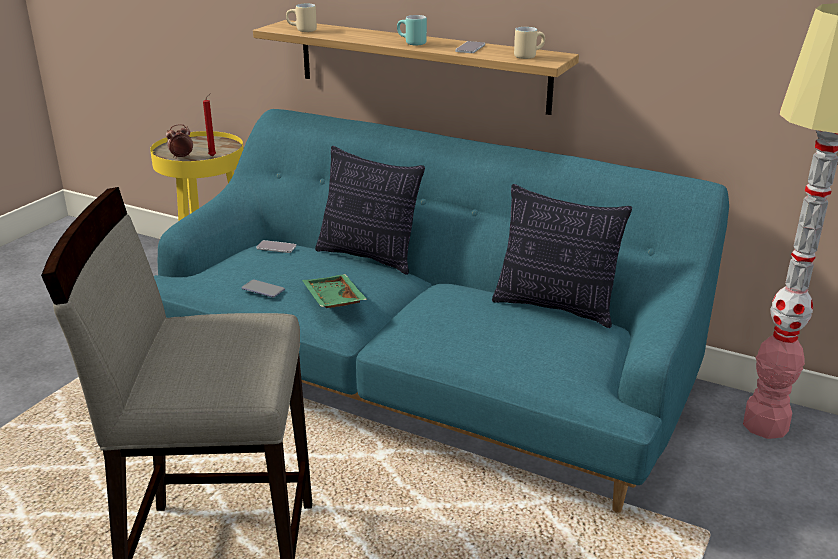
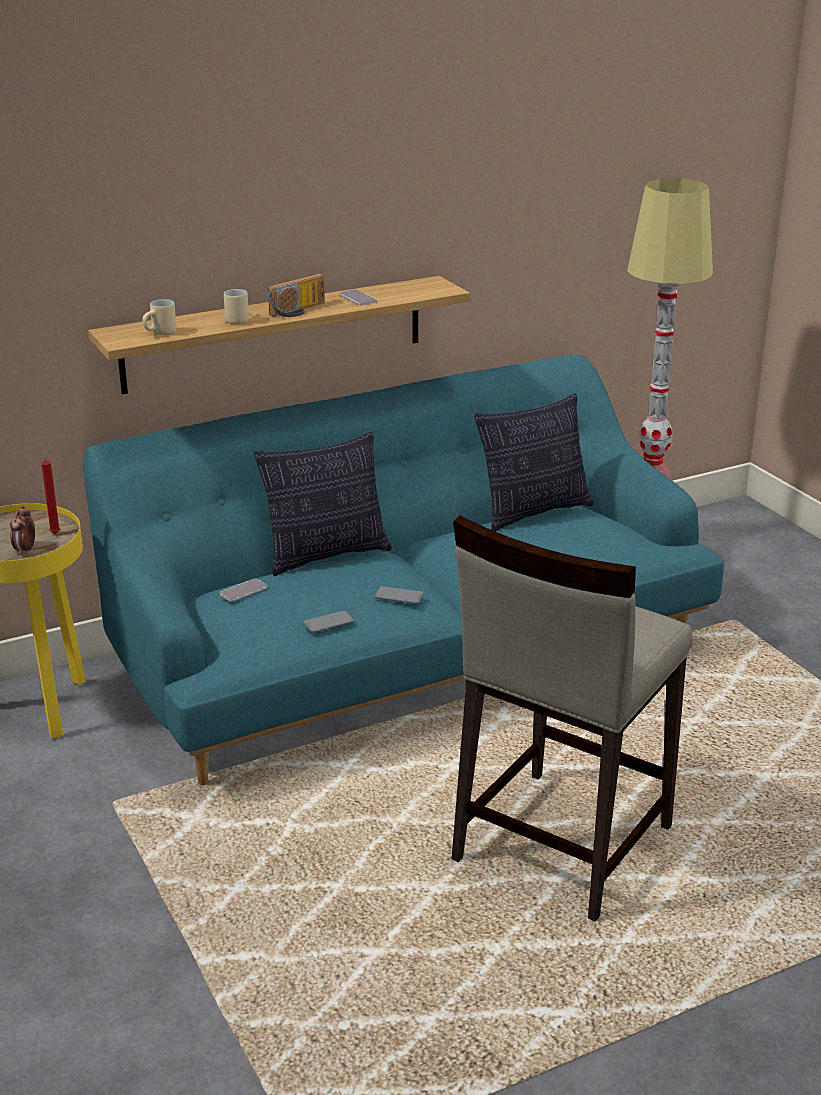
camera: 55 degrees left, 0 degrees up
(332, 300) = (399, 596): green tray -> phone
(411, 43) = (299, 311): turquoise mug -> radio
(528, 56) = (418, 290): beige mug -> beige mug (236, 319)

